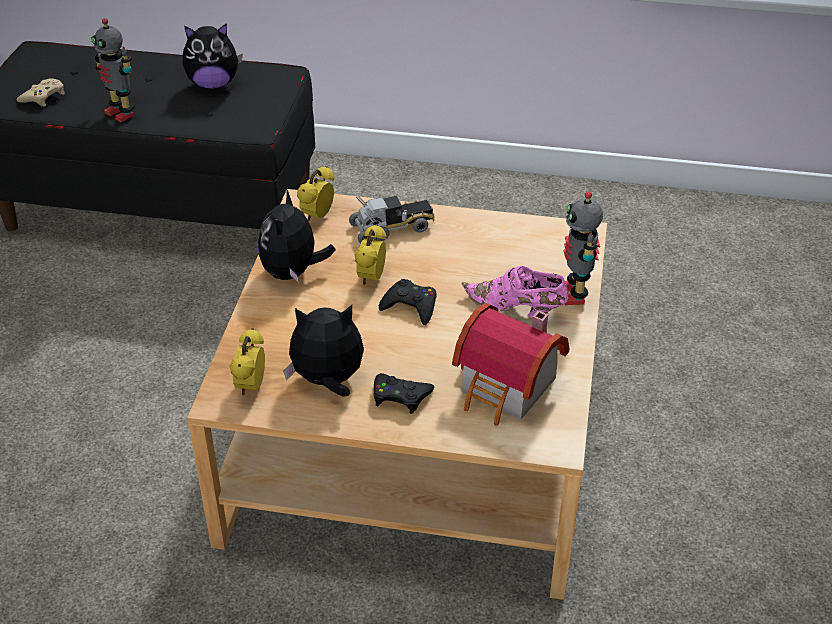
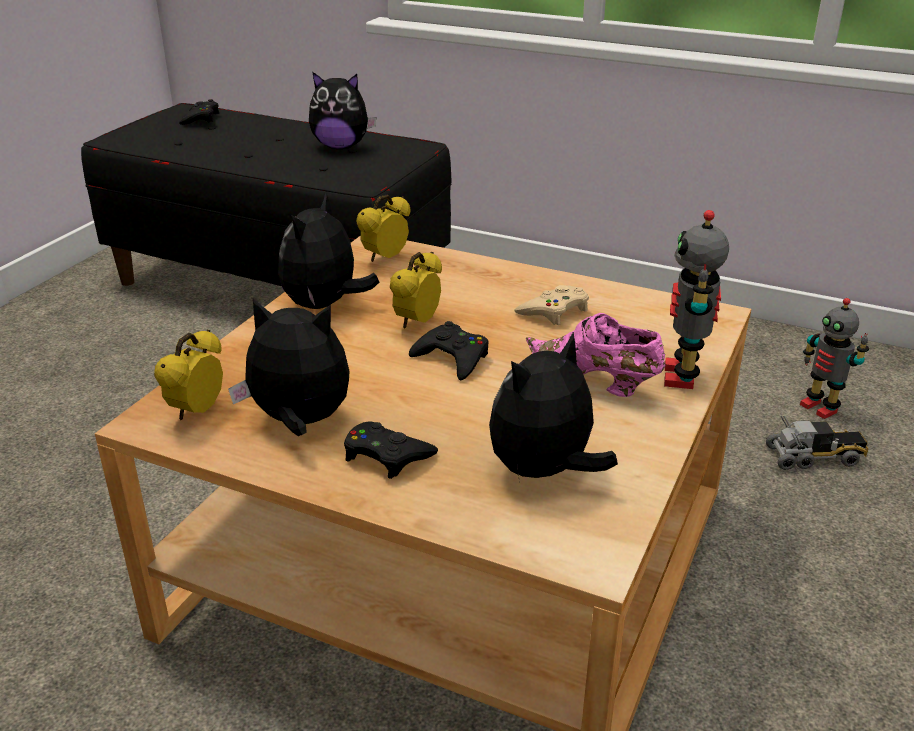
camera: 15 degrees right, 10 degrees down
(43, 97) = (166, 139): beige game controller -> beige game controller (554, 311)
(59, 62) = (200, 118): none -> black game controller
(121, 113) = (232, 158): toy robot -> toy robot (820, 407)
(392, 228) = (469, 279): toy truck -> toy truck (814, 457)
(507, 389) = (544, 472): toy house -> plush toy

